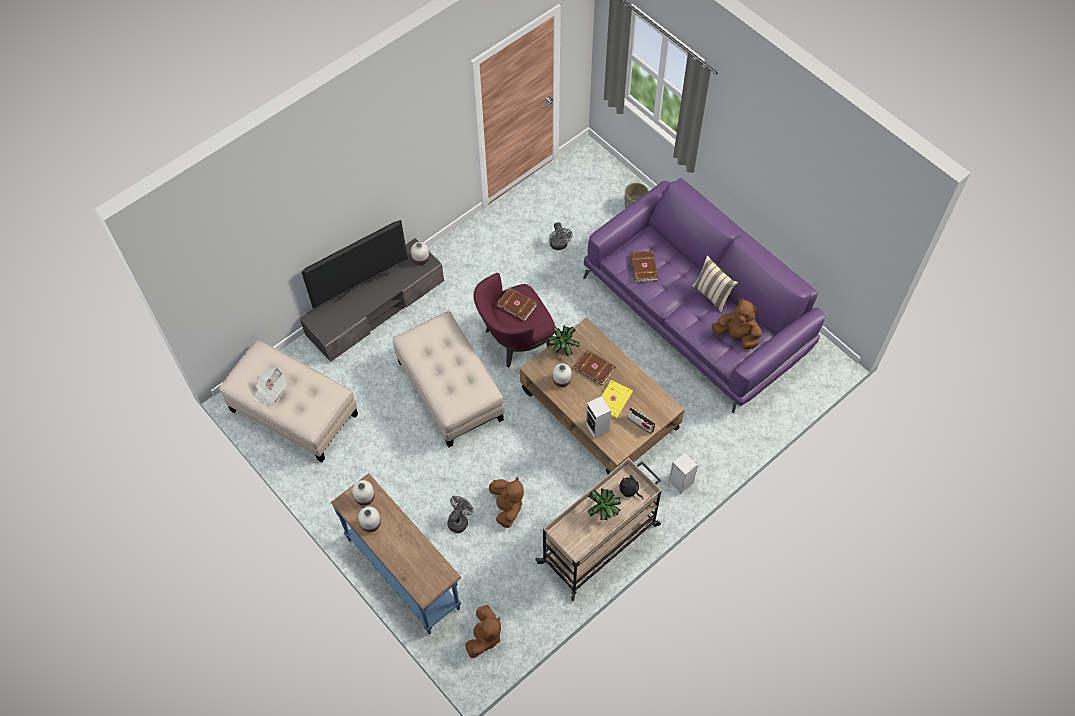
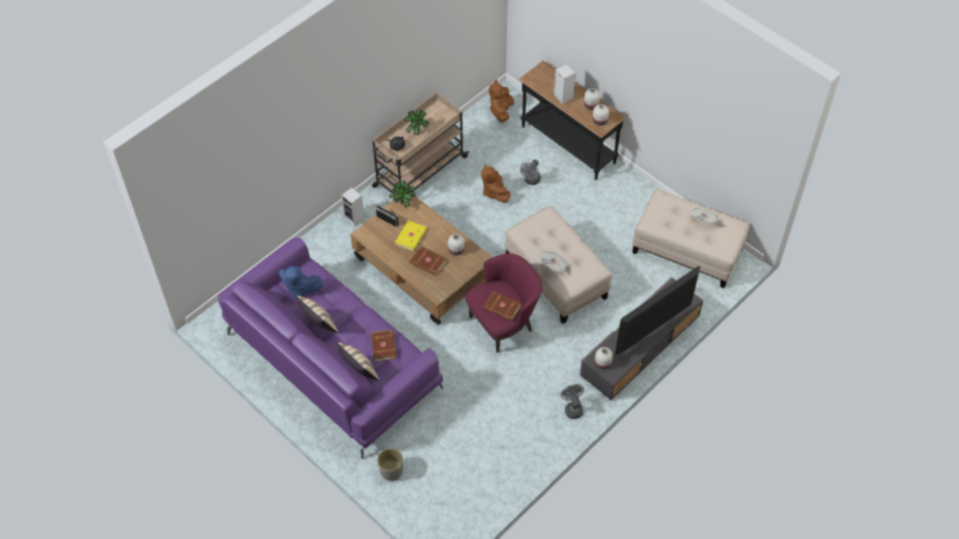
camera: 175 degrees right, 5 degrees down
(404, 573) = (567, 145): blue console table -> black console table
(453, 345) = (554, 266): none -> newspaper
(559, 245) = (469, 421): grey fan -> grey fan (572, 408)
(562, 349) = (457, 276): potted plant -> potted plant (404, 203)
(598, 428) = (423, 215): speaker -> speaker (562, 96)
(668, 244) = (359, 372): none -> beige pillow
(736, 336) = (300, 288): brown plush toy -> blue plush toy

